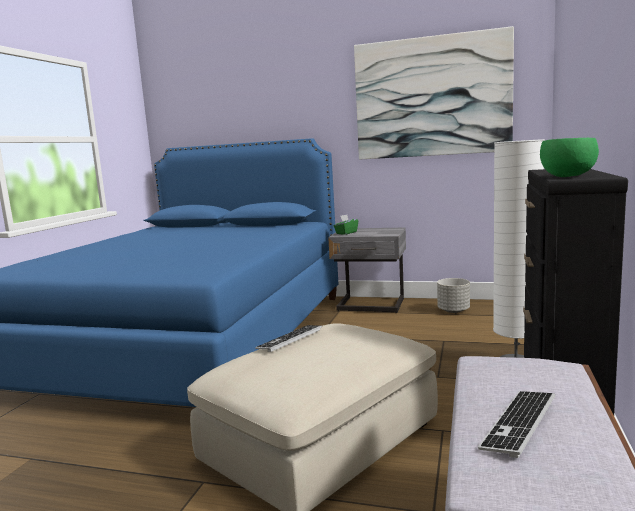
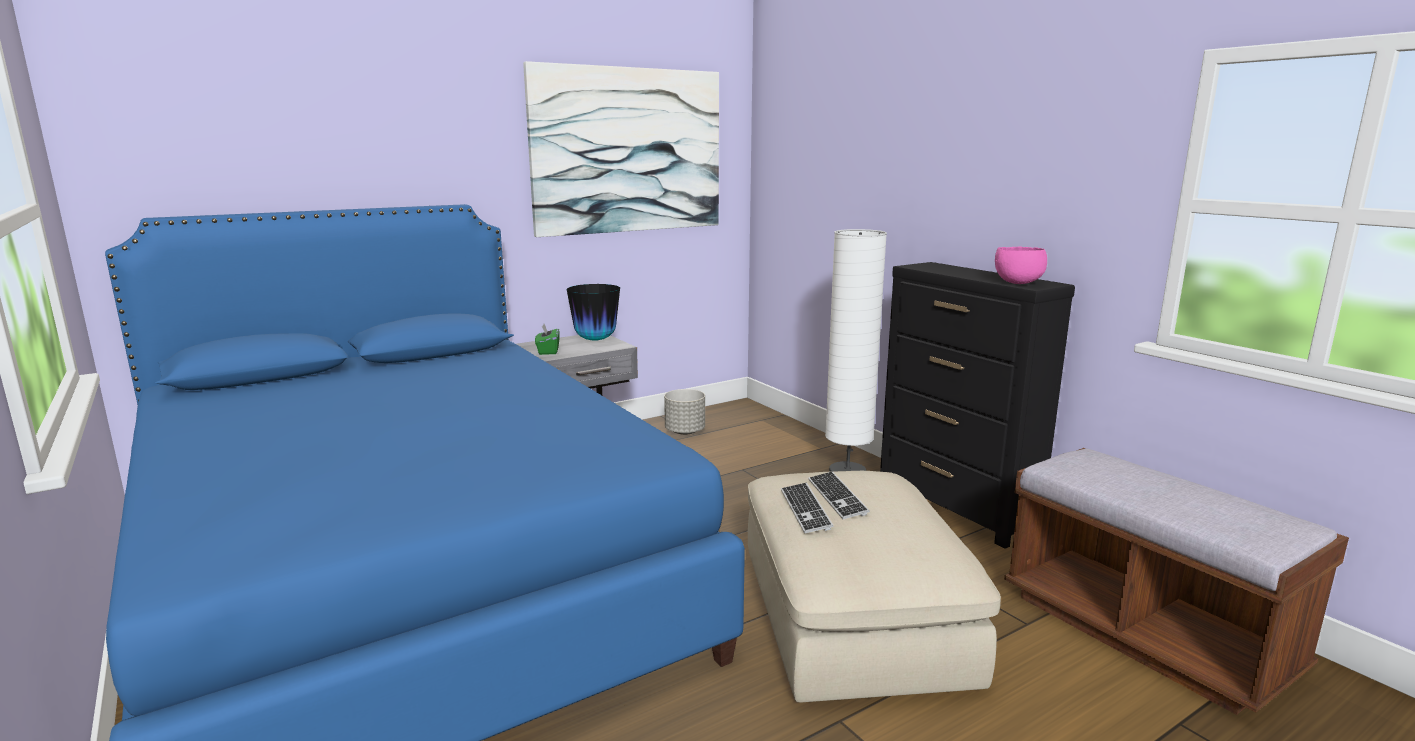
camera: 50 degrees left, 5 degrees up
(387, 230) = (595, 340): none -> vase
(519, 423) = (1183, 502): keyboard -> keyboard (837, 497)
(566, 176) = (1017, 283): green bowl -> pink bowl

